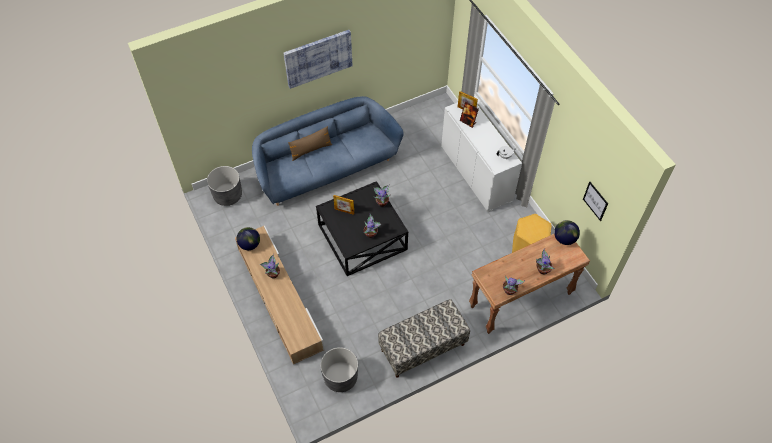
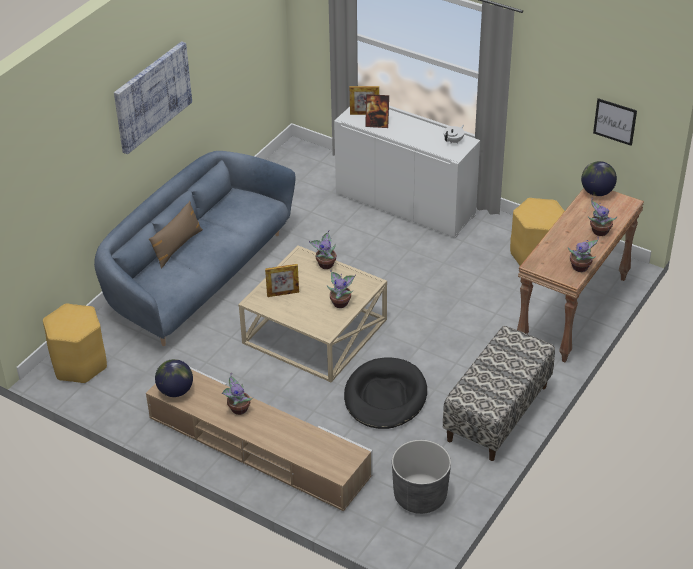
camera: 30 degrees left, 15 degrees down
(228, 195) = (79, 364): grey planter -> yellow stool
(362, 236) = (314, 331): black coffee table -> beige coffee table
(369, 302) = (385, 397): none -> black dog bed

